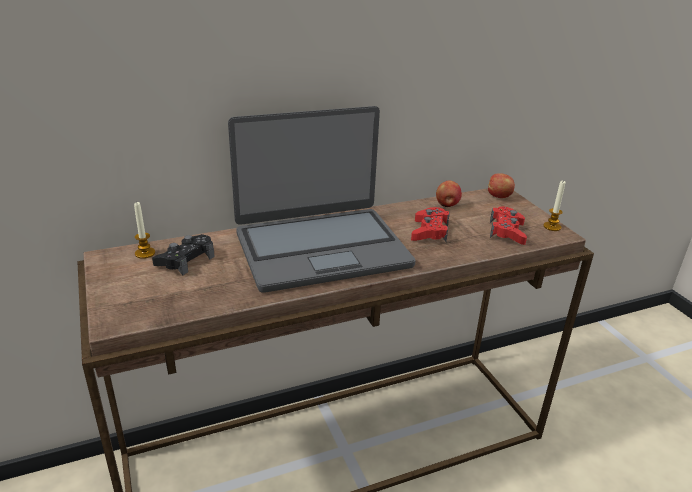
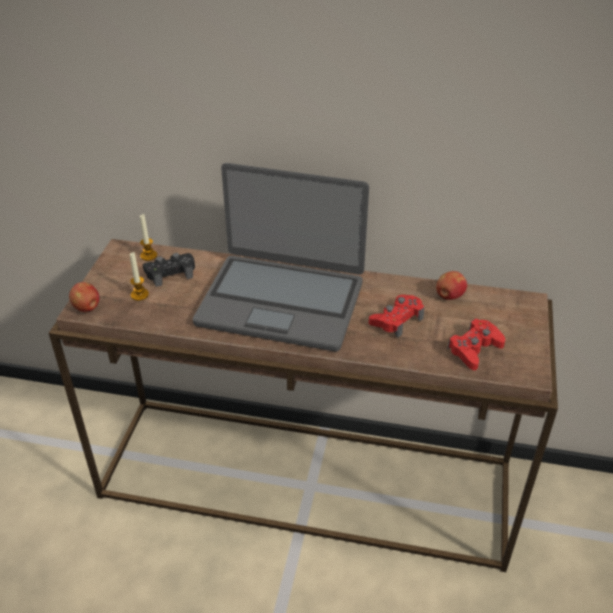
camera: 35 degrees right, 10 degrees up
(499, 196) = (519, 305): apple -> apple (87, 308)
(552, 227) = (531, 362): candle -> candle (139, 295)

